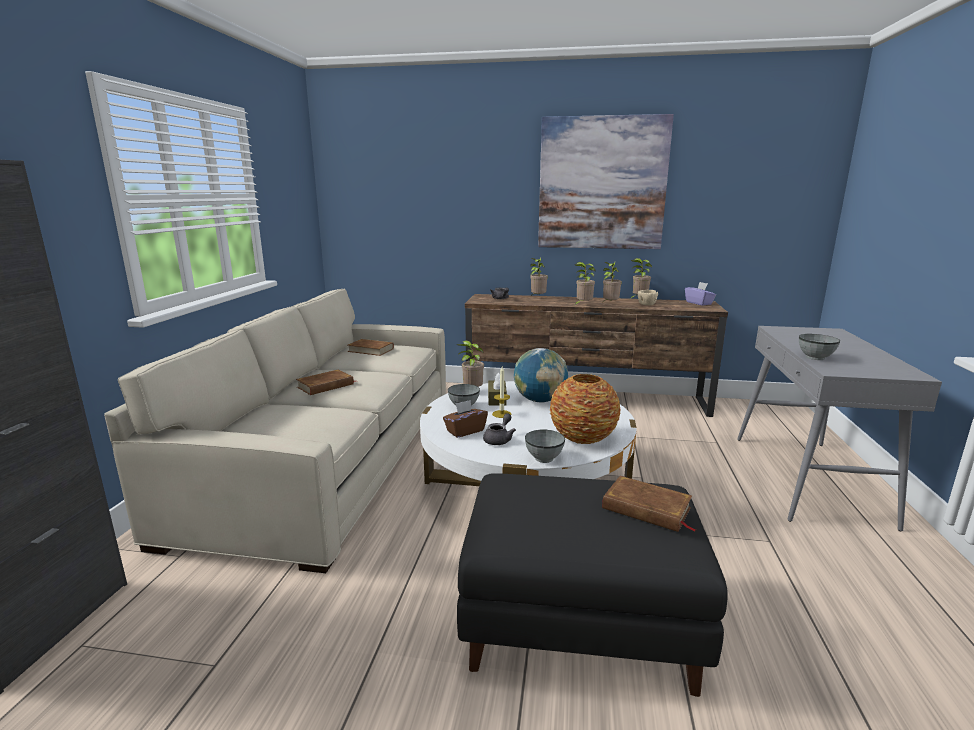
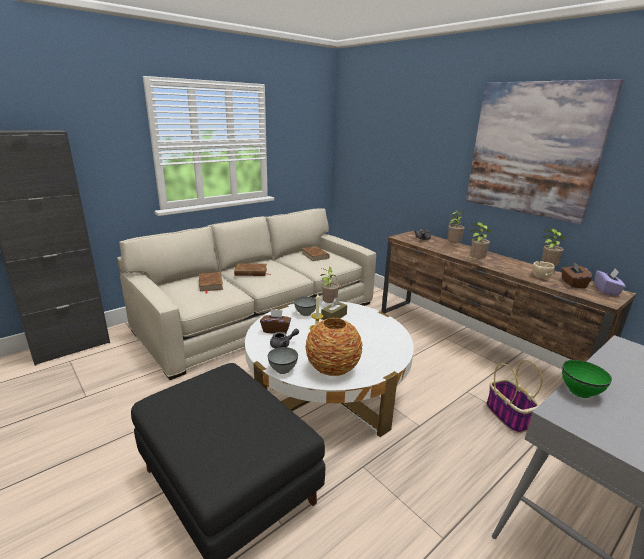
camera: 40 degrees right, 5 degrees up
(539, 400) = (358, 329): globe -> none
(609, 304) = (502, 267): potted plant -> none
(646, 508) = (253, 435): brown book -> brown book (210, 284)
(673, 304) = (572, 283): none -> brown tissue box
(683, 440) = (509, 416): none -> basket
(815, 357) = (580, 391): grey bowl -> green bowl

